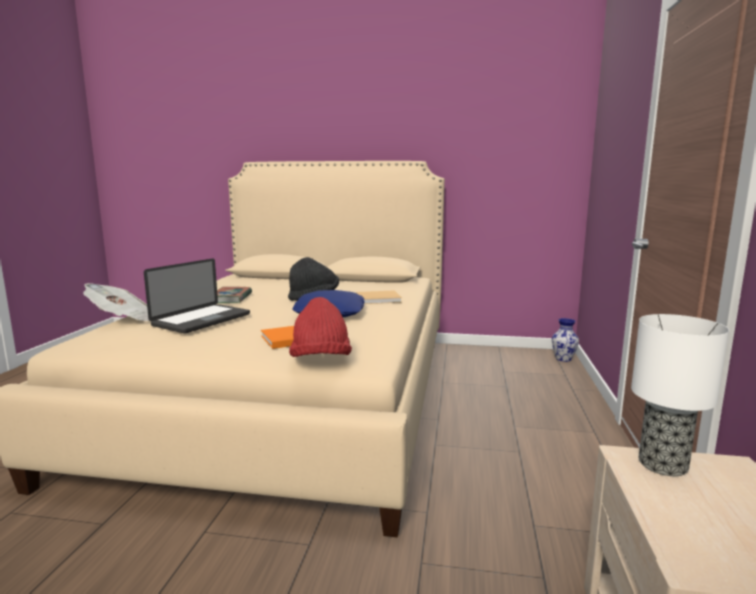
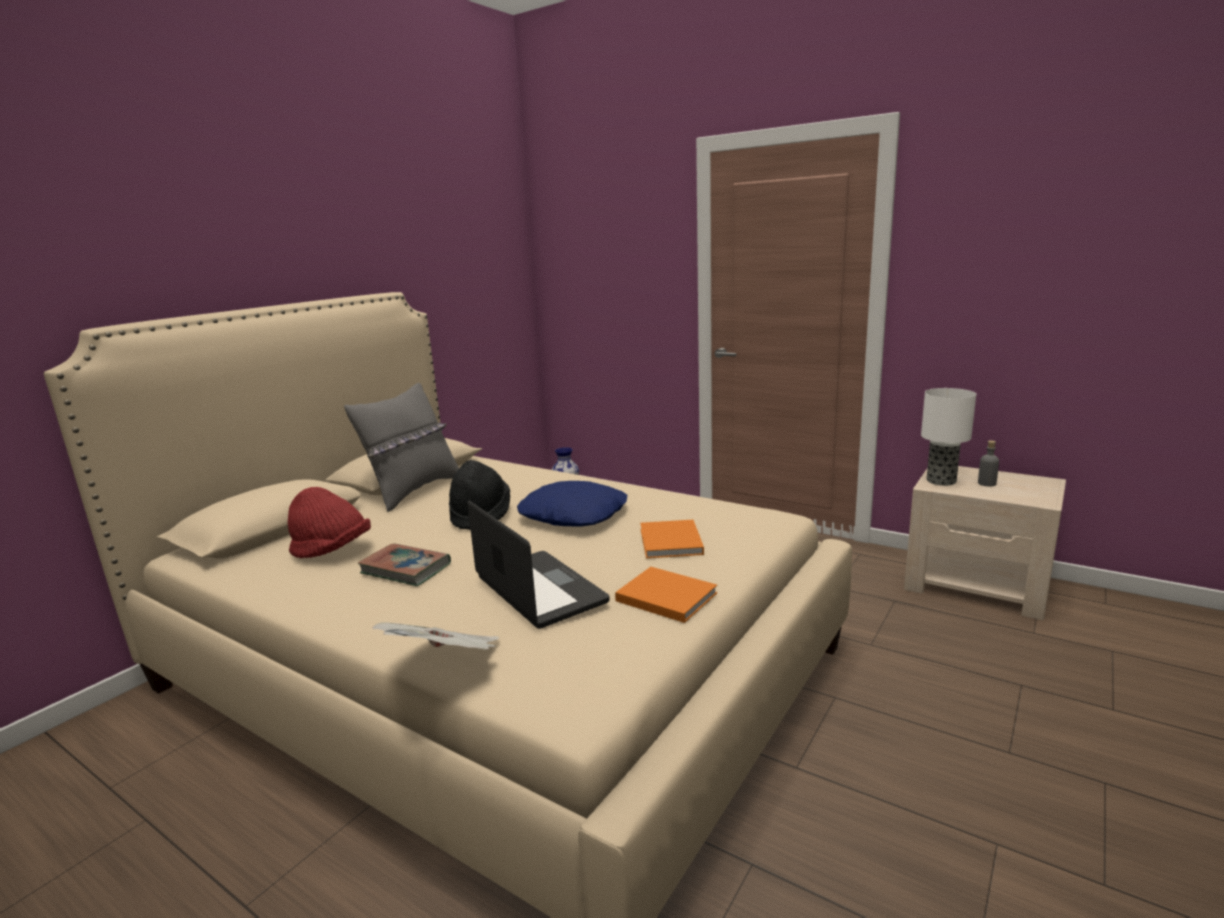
camera: 65 degrees left, 5 degrees up
(200, 346) = (664, 596): none -> orange book
(321, 361) = (762, 535): red hat -> red hat (332, 551)
(346, 283) = (413, 491): none -> grey pillow
(380, 299) = (537, 484): beige book -> none
(712, 505) = (986, 483): none -> grey bottle

